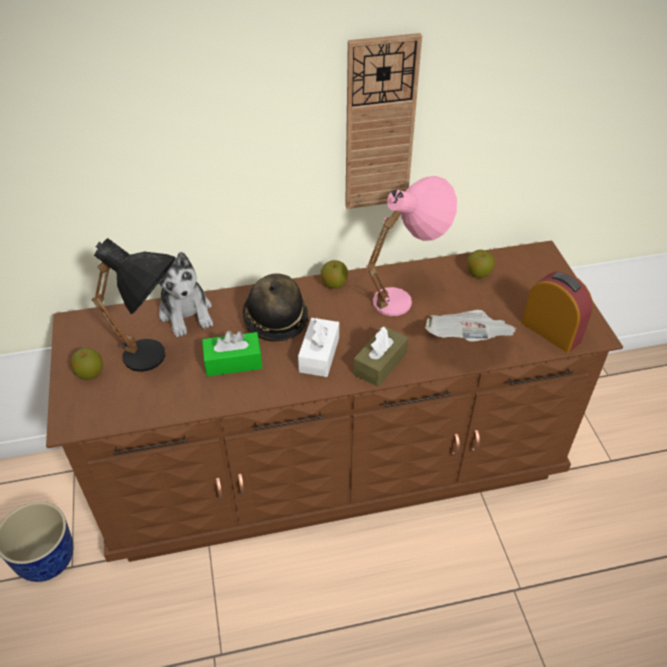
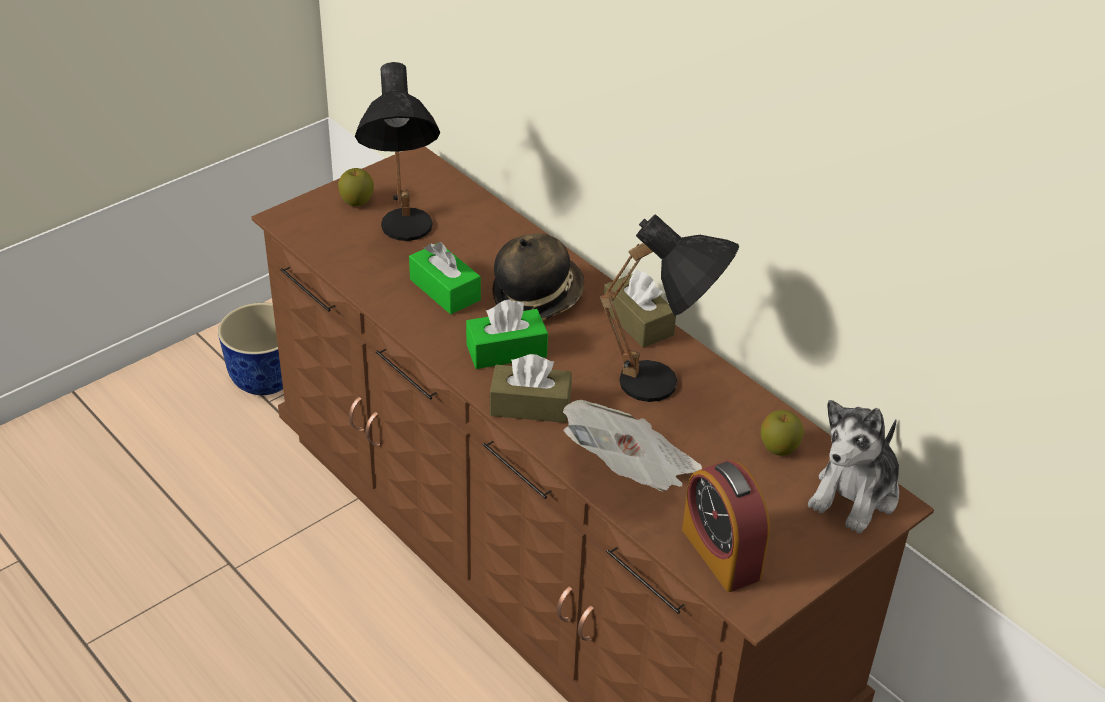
camera: 60 degrees right, 5 degrees down
(186, 313) = (492, 228): plush toy -> plush toy (855, 494)
(319, 355) = (506, 351): white tissue box -> green tissue box
(334, 284) = (638, 321): apple -> brown tissue box
(379, 126) = (740, 149): wall clock -> none
(405, 298) = (667, 391): pink table lamp -> black table lamp
(551, 331) = (721, 553): alarm clock -> alarm clock turned 135 degrees clockwise

